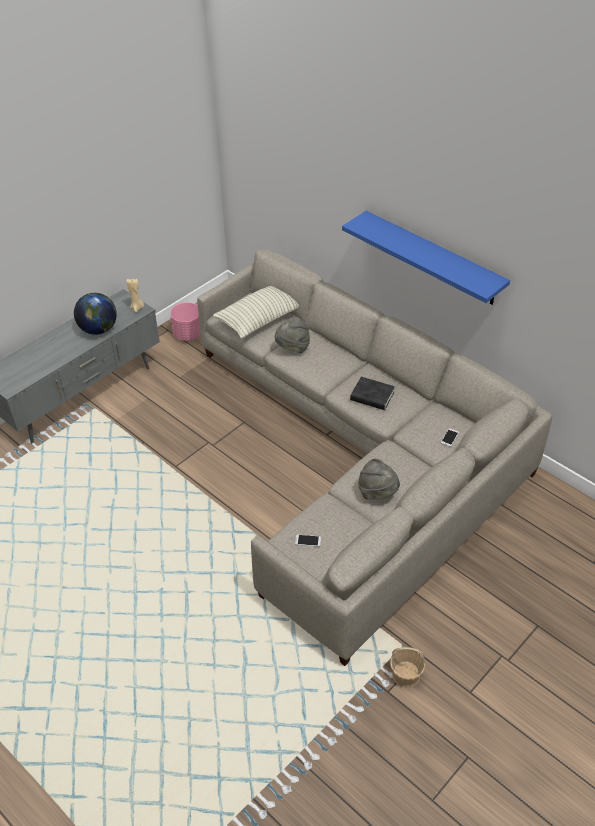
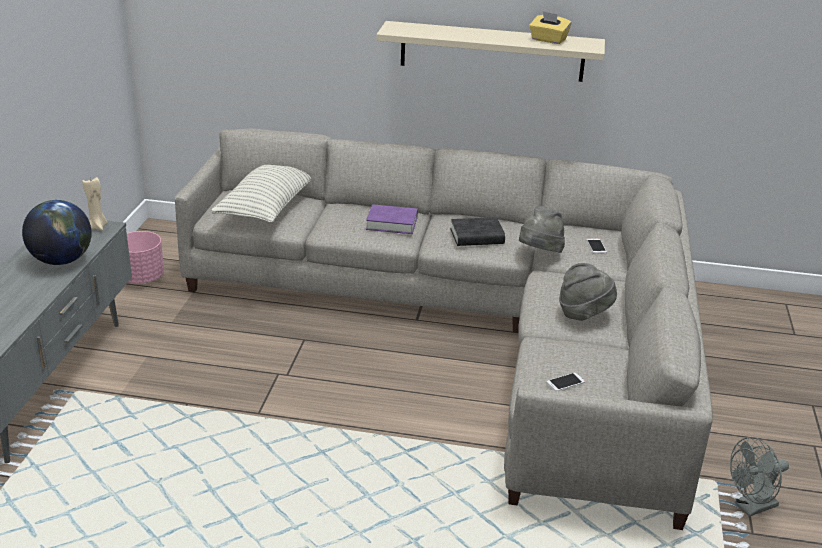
camera: 35 degrees left, 15 degrees down
(293, 348) = (336, 221): grey hat -> grey hat (539, 253)
(327, 363) = (392, 223): none -> purple book
(406, 675) = (751, 507): basket -> grey fan
(433, 258) = (492, 51): blue shelf -> beige shelf
(461, 269) = (548, 40): none -> yellow tissue box

